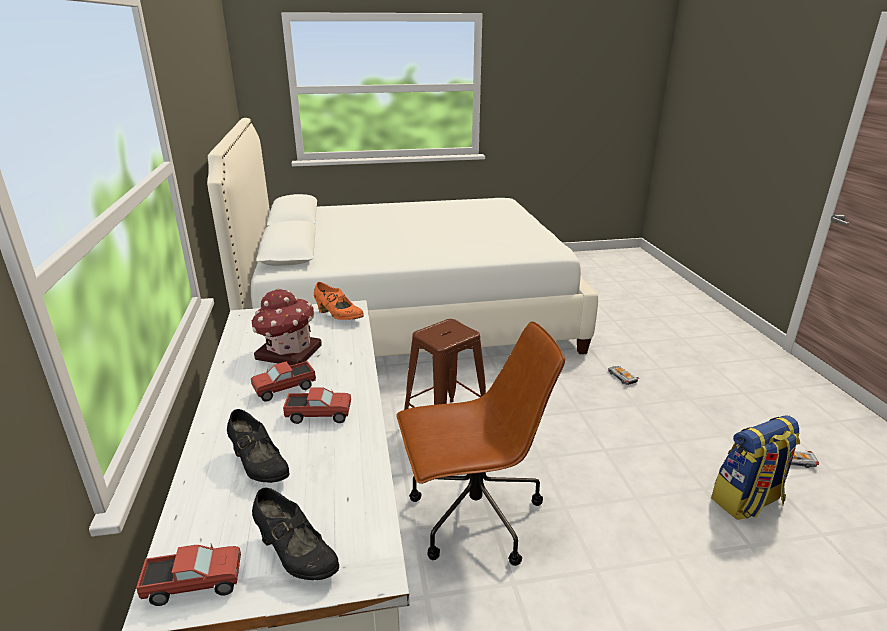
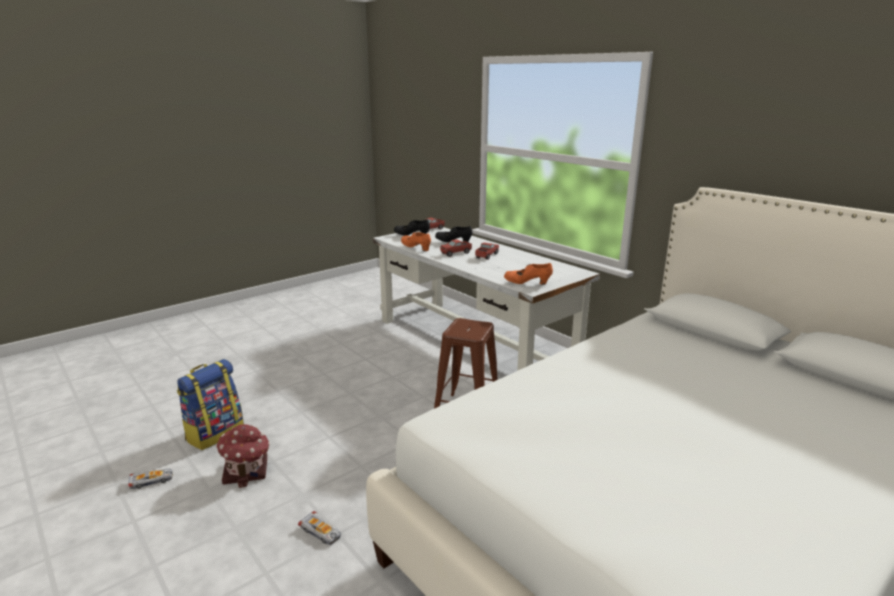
camera: 150 degrees right, 5 degrees down
(288, 352) = (515, 265): toy house -> toy house (247, 471)
(364, 467) = (416, 248): none -> orange shoe
(473, 517) = (403, 373): brown office chair -> none

